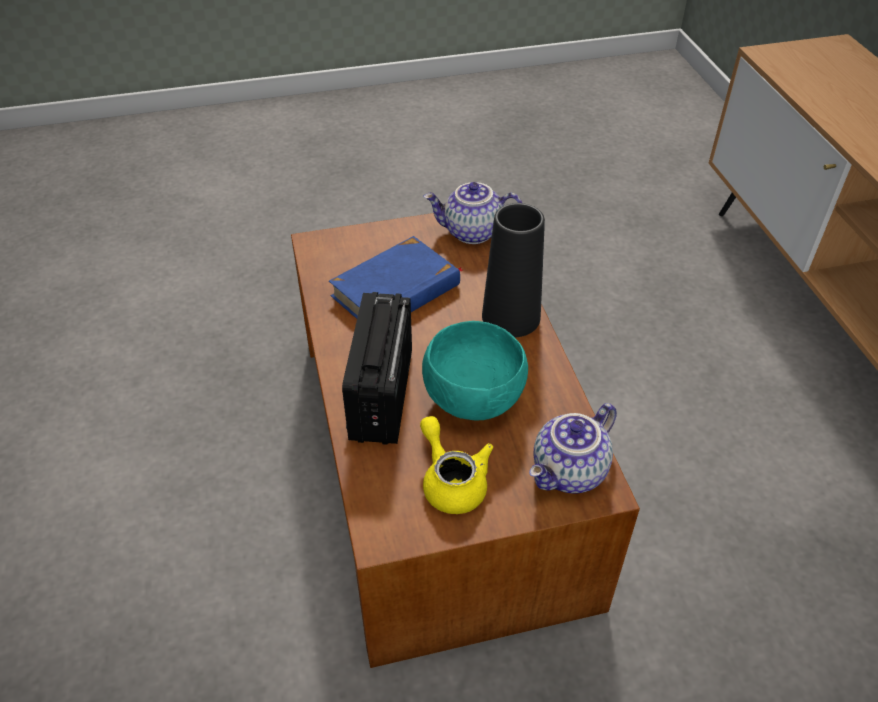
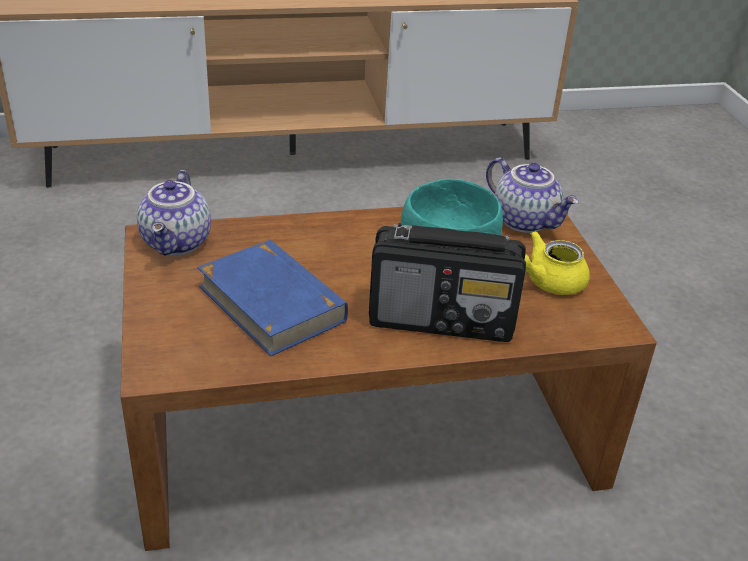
camera: 90 degrees left, 10 degrees down
(511, 317) = (328, 231): black vase -> none

